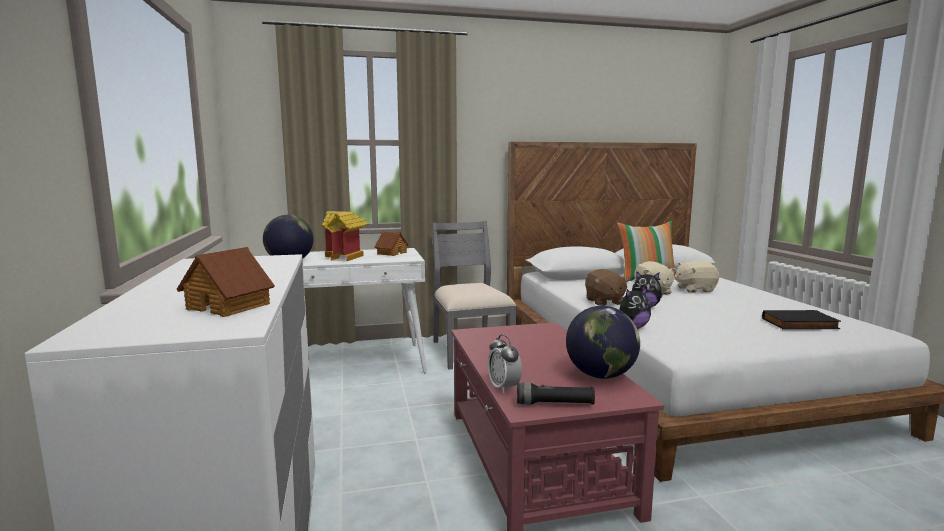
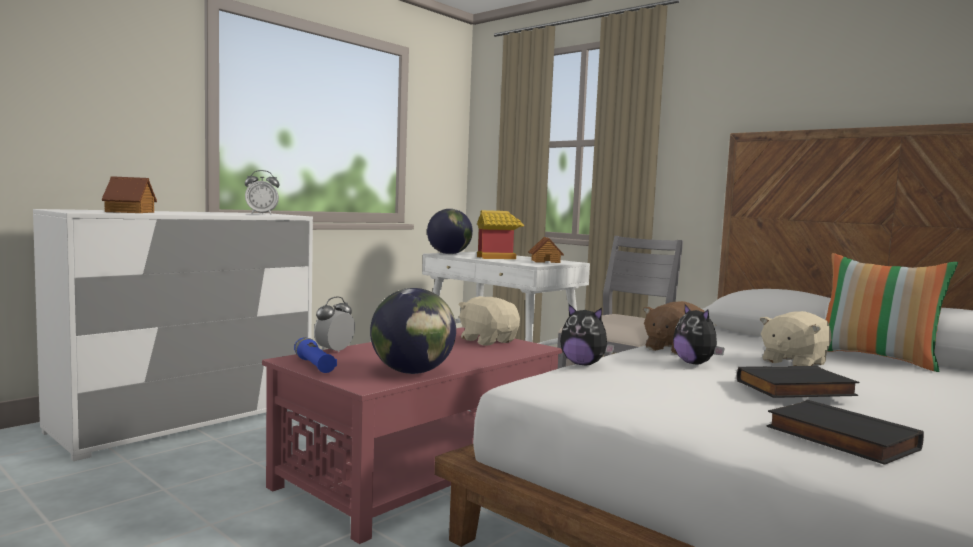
camera: 55 degrees right, 5 degrees down
(262, 264) = (262, 214): none -> alarm clock
(554, 404) = (314, 365): black flashlight -> blue flashlight
(695, 289) = (890, 381): beige plush toy -> beige plush toy (488, 341)
(716, 306) = (796, 389): none -> black book

